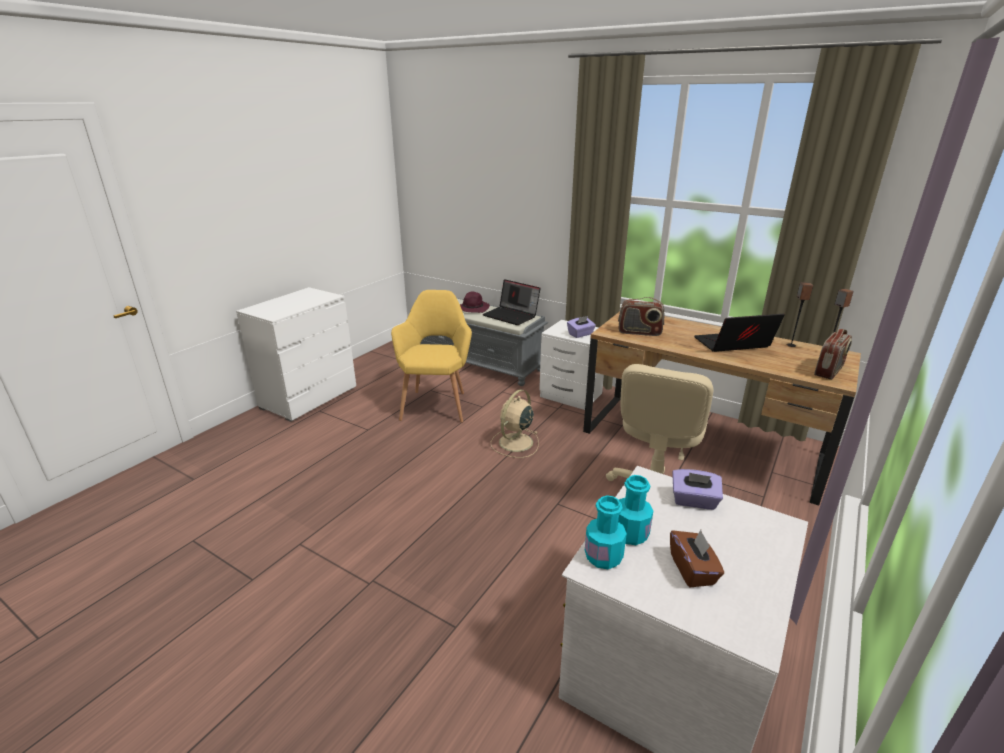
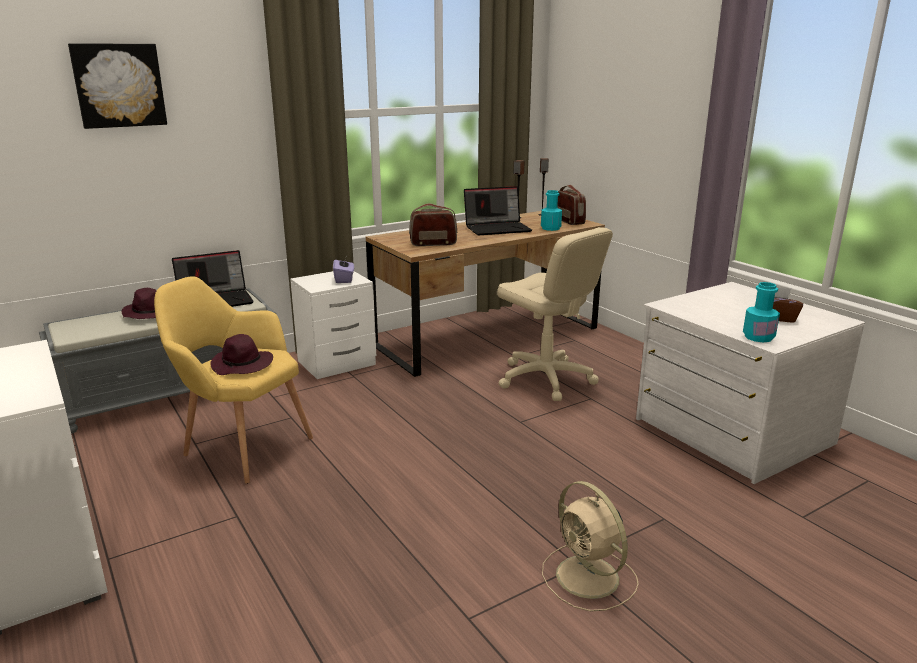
camera: 65 degrees left, 5 degrees down
(425, 353) = (243, 365): none -> purple hat
(491, 161) = (119, 85): none -> picture
(515, 443) = (395, 417): beige fan -> beige fan (589, 578)
(630, 534) = (733, 324): turquoise bottle -> turquoise bottle (550, 228)
(639, 332) = (433, 243): radio -> radio turned 135 degrees counterclockwise
(694, 501) = (700, 300): purple tissue box -> none
(732, 345) = (498, 228): laptop -> laptop turned 120 degrees counterclockwise

